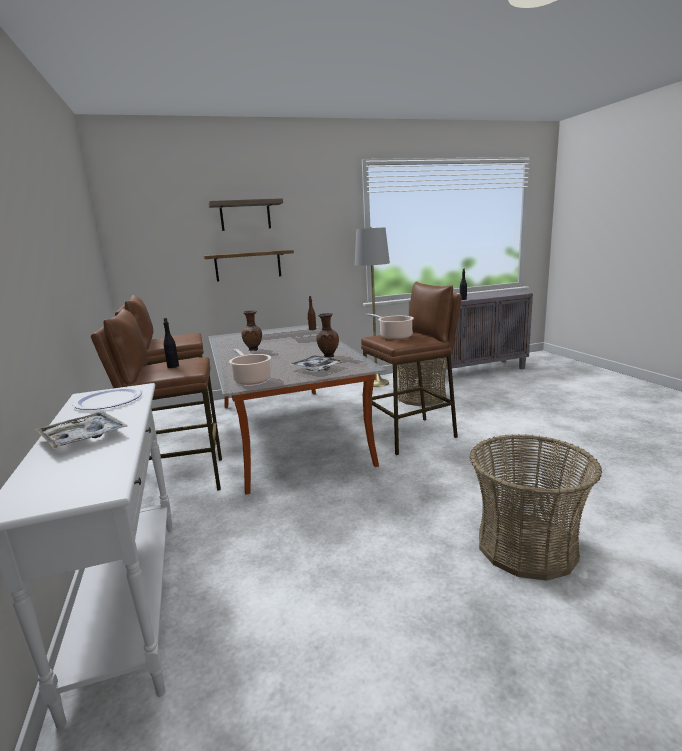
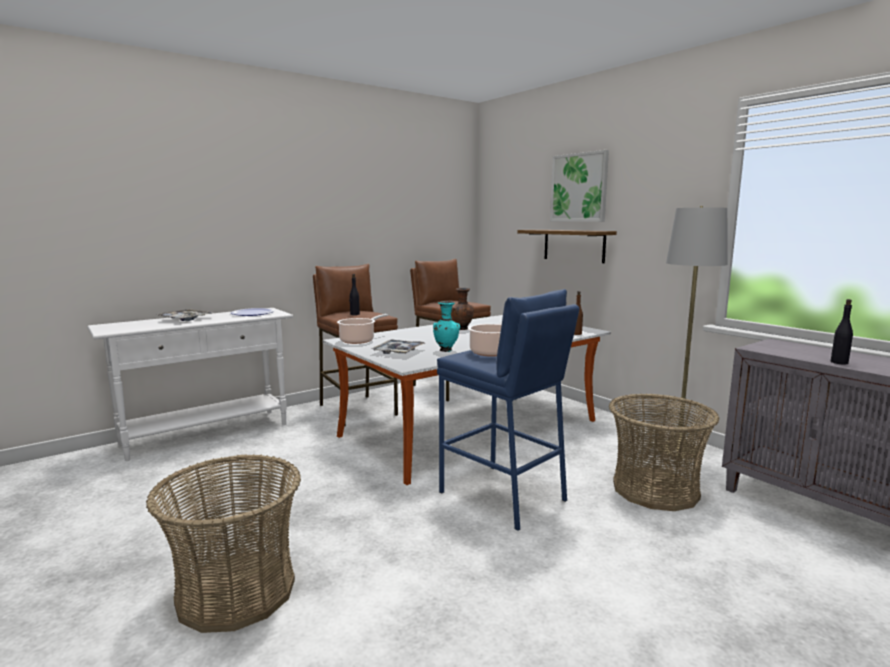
camera: 70 degrees right, 5 degrees down
(245, 215) = (579, 187): shelf -> picture
(328, 356) = (446, 350): brown vase -> turquoise vase
(412, 435) = (503, 496): brown stool -> blue stool

